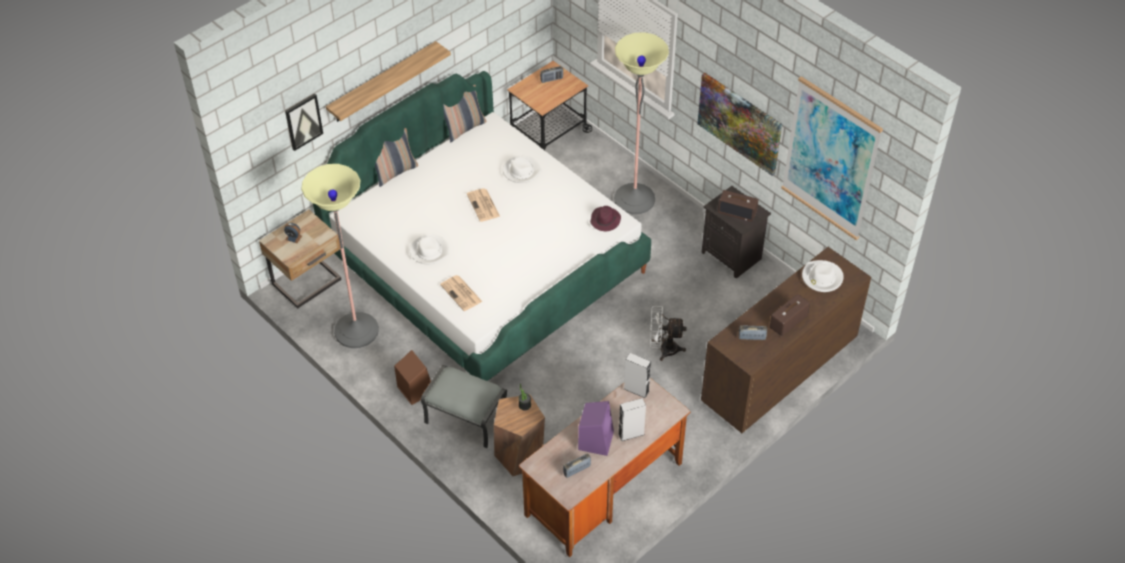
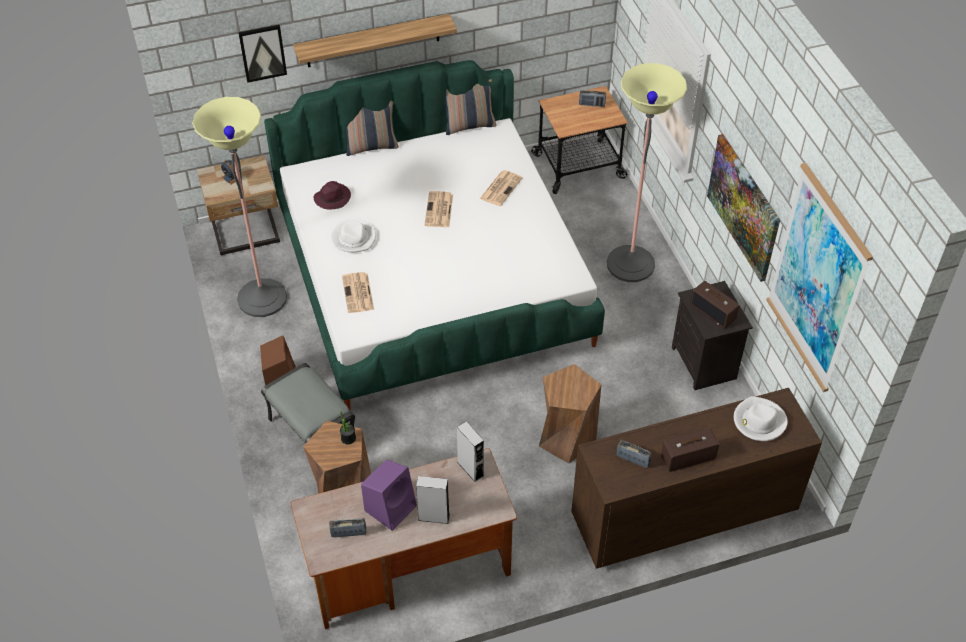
camera: 25 degrees right, 0 degrees up
(521, 171) = (501, 188): white hat -> newspaper
(605, 220) = (558, 270): purple hat -> purple hat (332, 198)
(663, 349) = (566, 438): white fan -> brown stool

